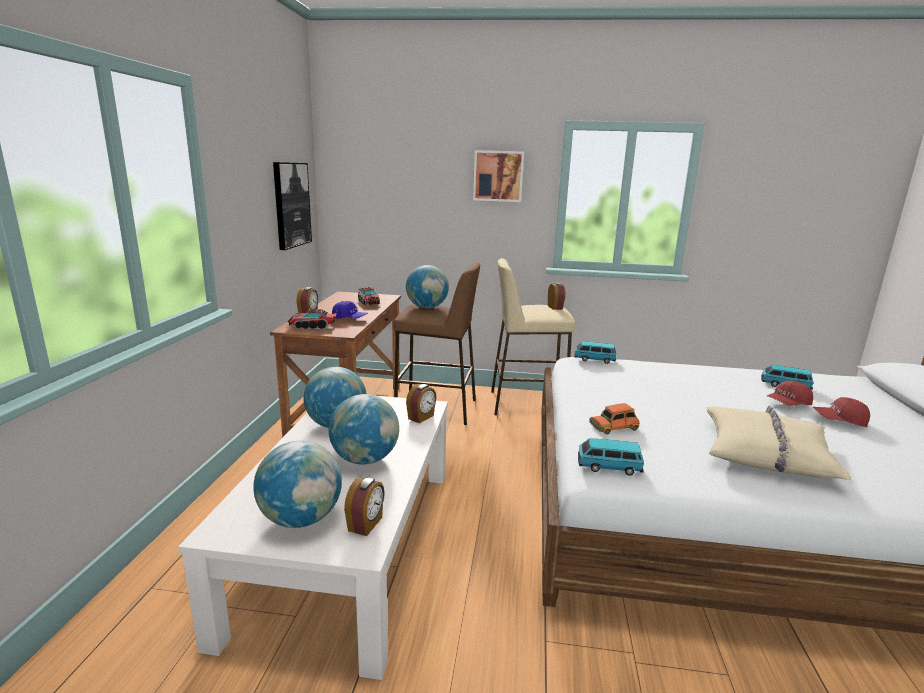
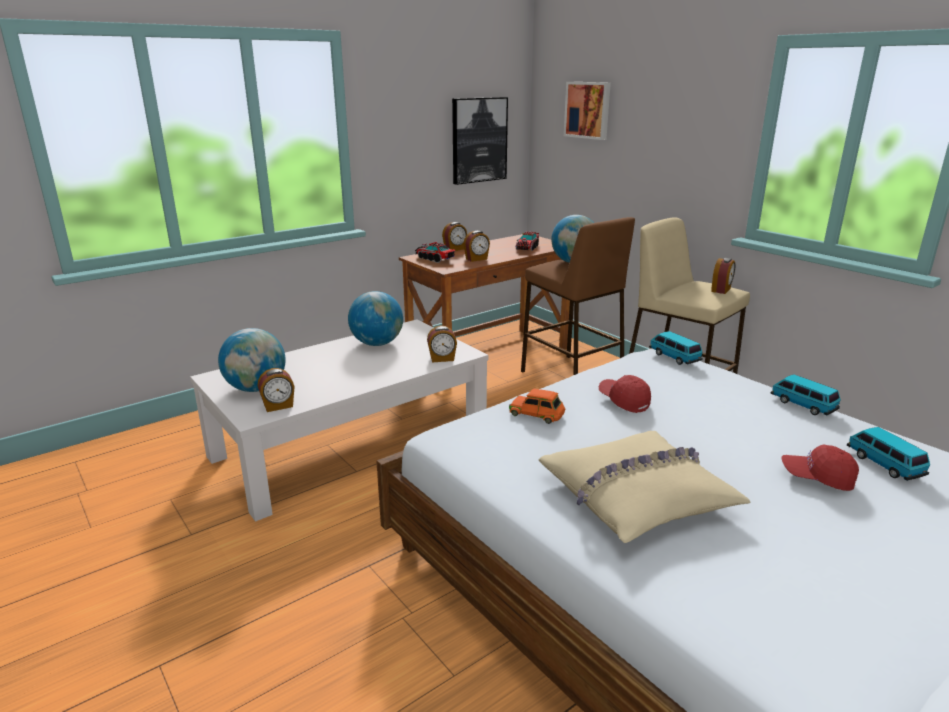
camera: 45 degrees right, 5 degrees up
(349, 319) = (476, 259): blue cap -> alarm clock
(365, 459) = (350, 371): globe -> none
(498, 176) = (693, 112): picture -> picture (588, 110)
(608, 466) = (455, 435): toy car -> toy car (803, 404)
(839, 421) = (847, 522): red cap -> red cap (623, 401)

